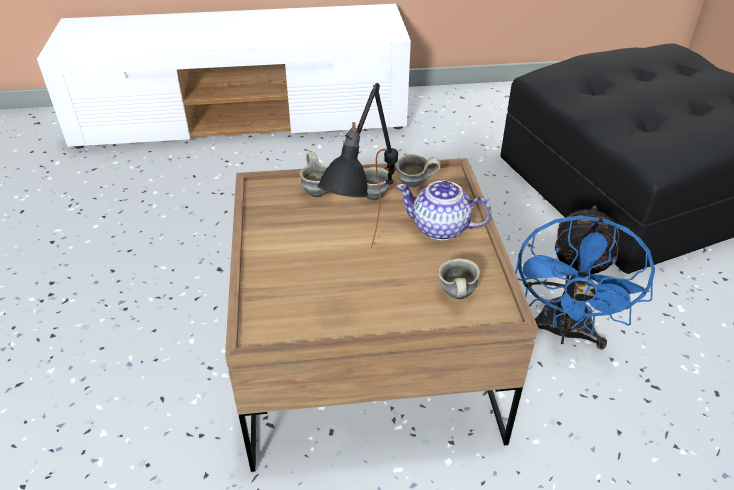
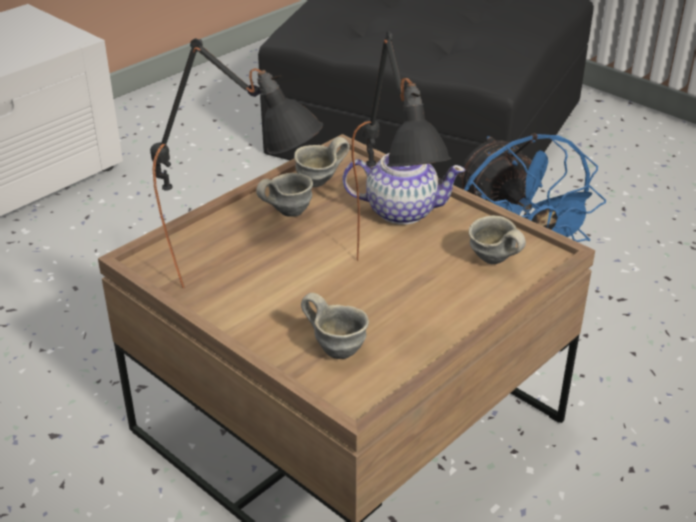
camera: 40 degrees left, 5 degrees down
(288, 230) = (245, 287): none -> black table lamp
(318, 190) = (223, 234): grey mug -> grey mug (337, 347)
(441, 228) = (401, 211): teapot -> teapot turned 150 degrees counterclockwise

